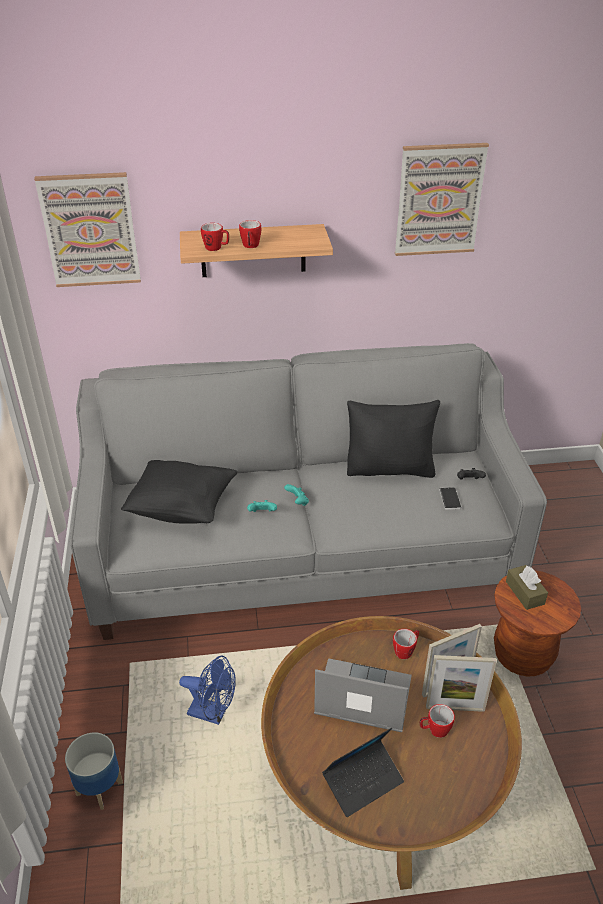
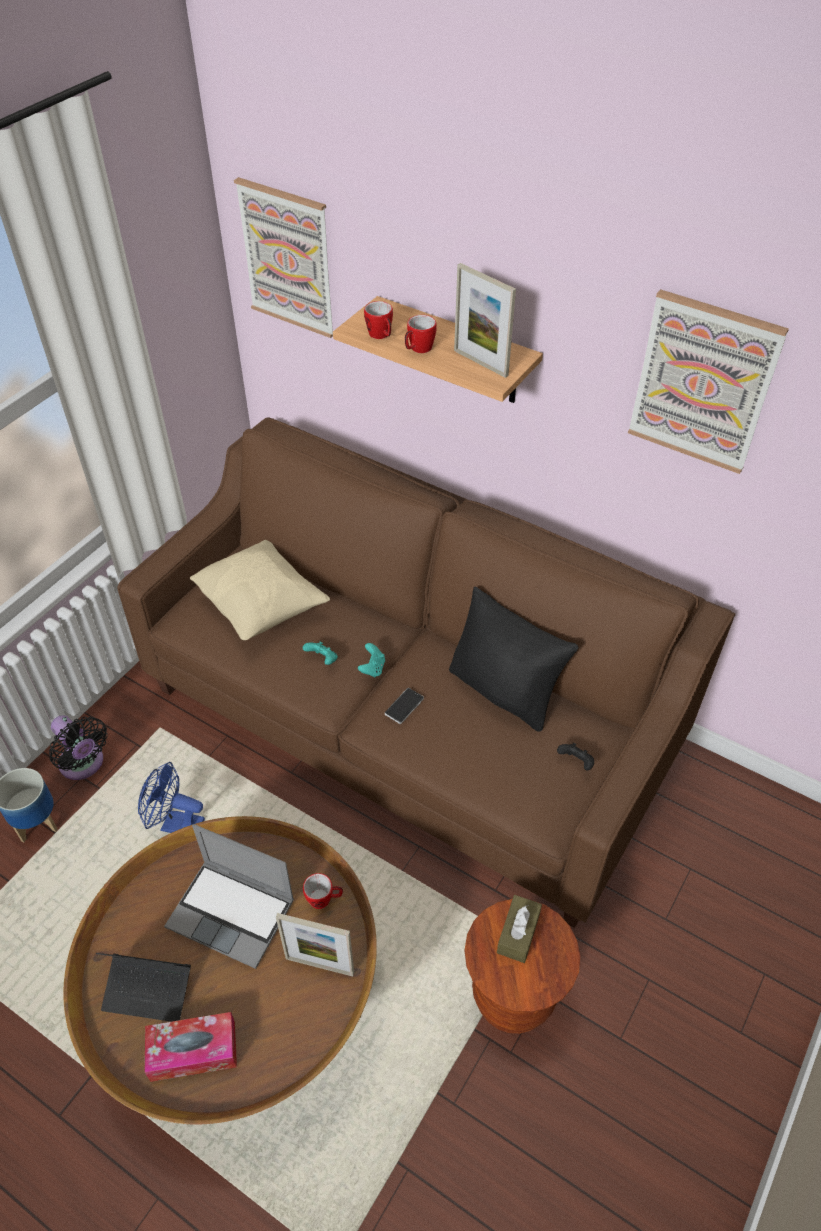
camera: 40 degrees right, 10 degrees up
(94, 725) = (84, 764): none -> black fan
(182, 508) = (261, 607): black pillow -> beige pillow
(213, 713) = (176, 825): blue fan -> blue fan turned 135 degrees clockwise
(301, 551) = (411, 719): grey sofa -> brown sofa
(361, 698) = (233, 913): laptop -> laptop turned 150 degrees clockwise
(432, 789) = (193, 1051): none -> tissue box
(434, 730) = (259, 999): mug -> none
(450, 499) = (527, 769): phone -> phone (404, 706)
(455, 708) = (301, 994): picture frame -> picture frame (480, 363)

